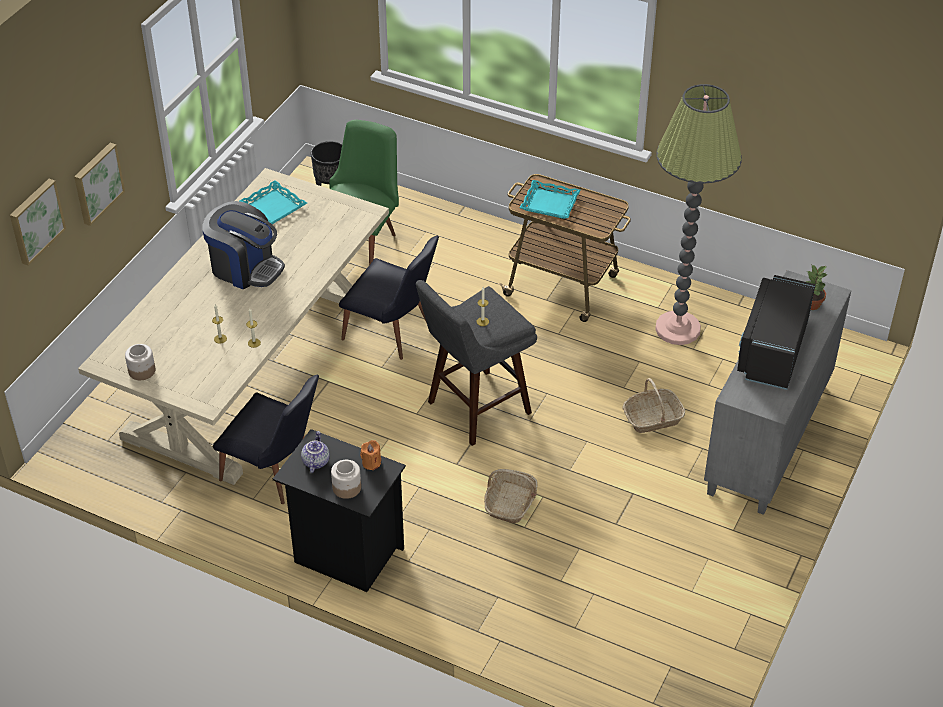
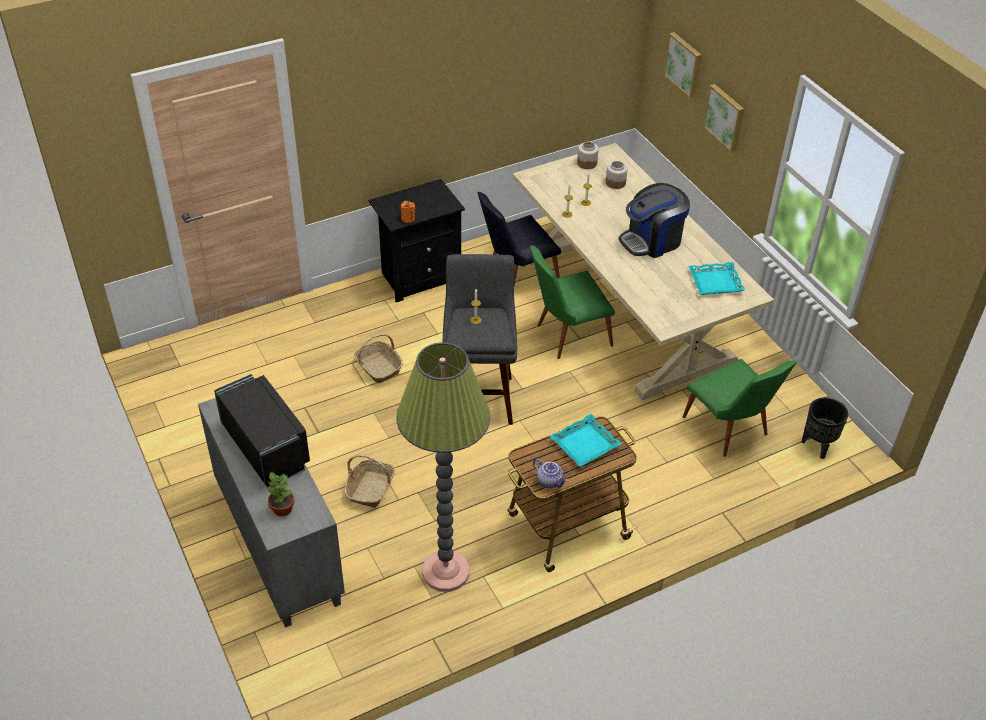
camera: 125 degrees right, 0 degrees up
(315, 461) = (435, 198): teapot -> teapot (550, 481)
(333, 392) = (566, 336): none -> green chair
(346, 487) = (400, 201): jar -> jar (615, 182)
(393, 334) = (600, 395): black chair -> none

